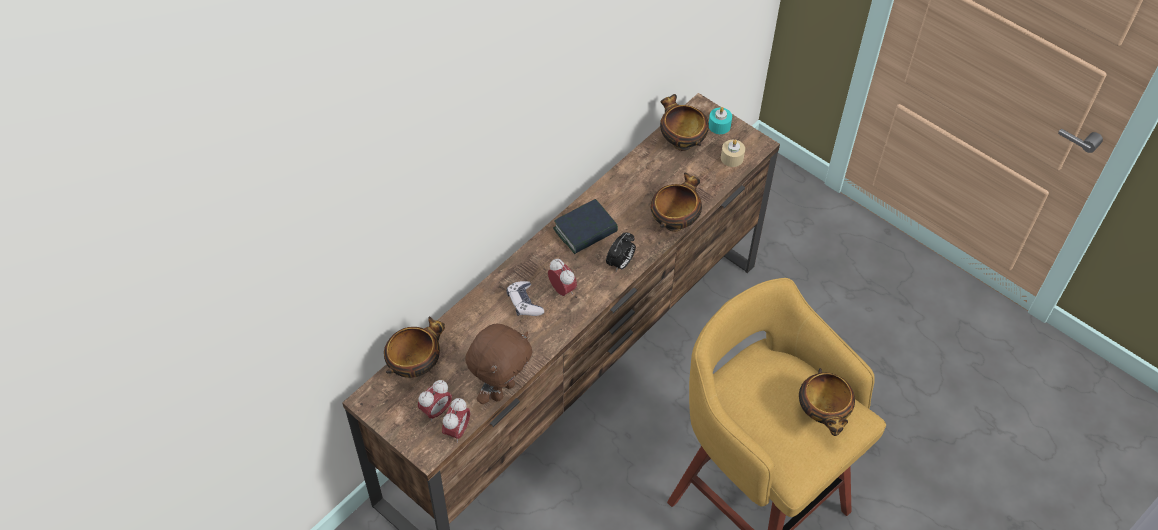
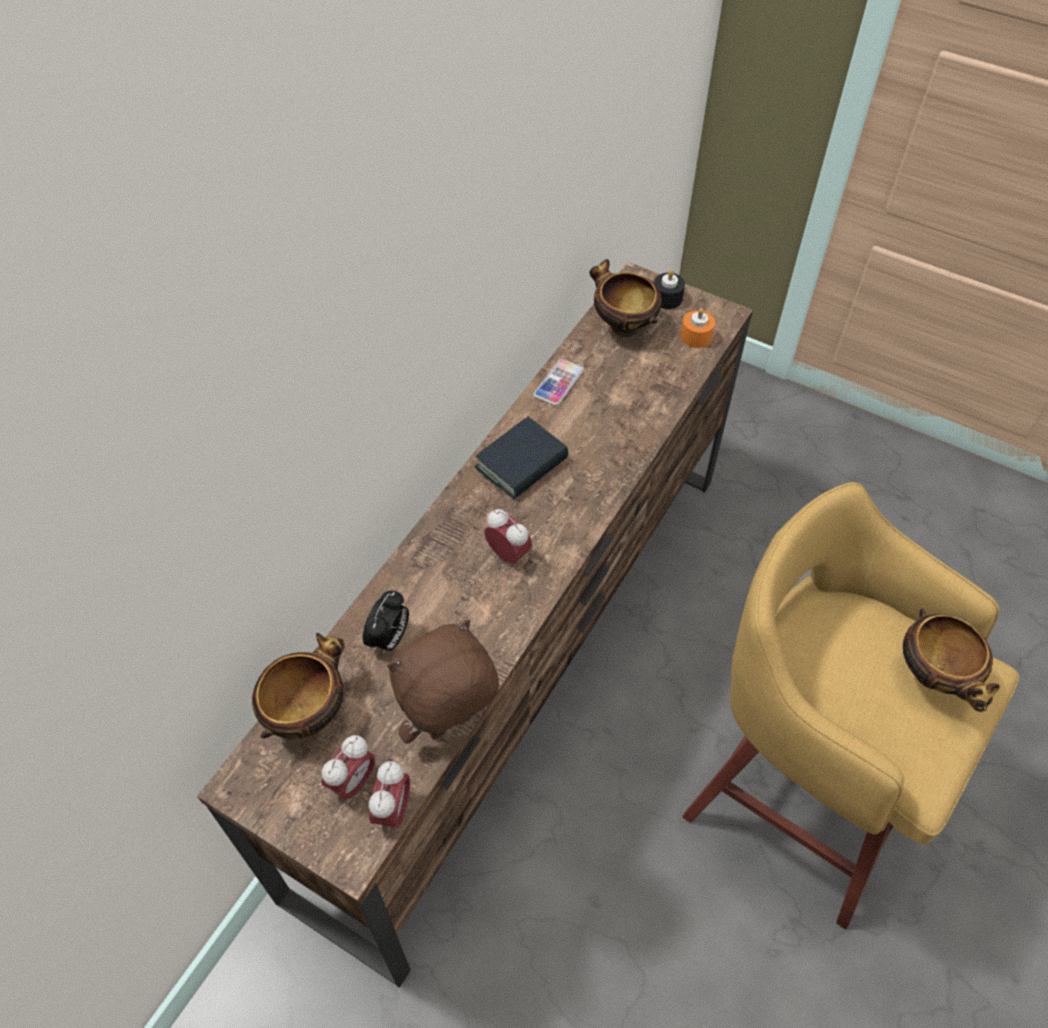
camera: 10 degrees left, 0 degrees up
(501, 389) = (450, 727): brown plush toy -> brown plush toy turned 150 degrees counterclockwise
(524, 303) = (457, 583): game controller -> none
(620, 263) = (583, 502): alarm clock -> alarm clock (389, 639)
(624, 177) = (558, 383): none -> phone
(674, 221) = (643, 431): bowl -> none
(719, 125) = (667, 298): turquoise candle -> black candle
(732, 158) = (696, 336): beige candle -> orange candle

